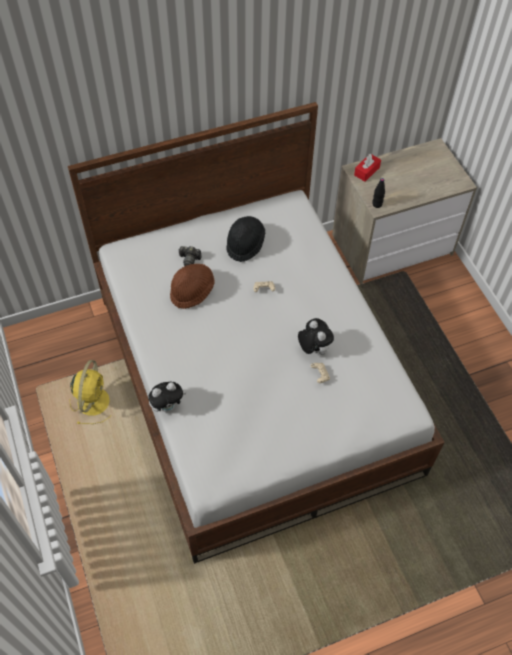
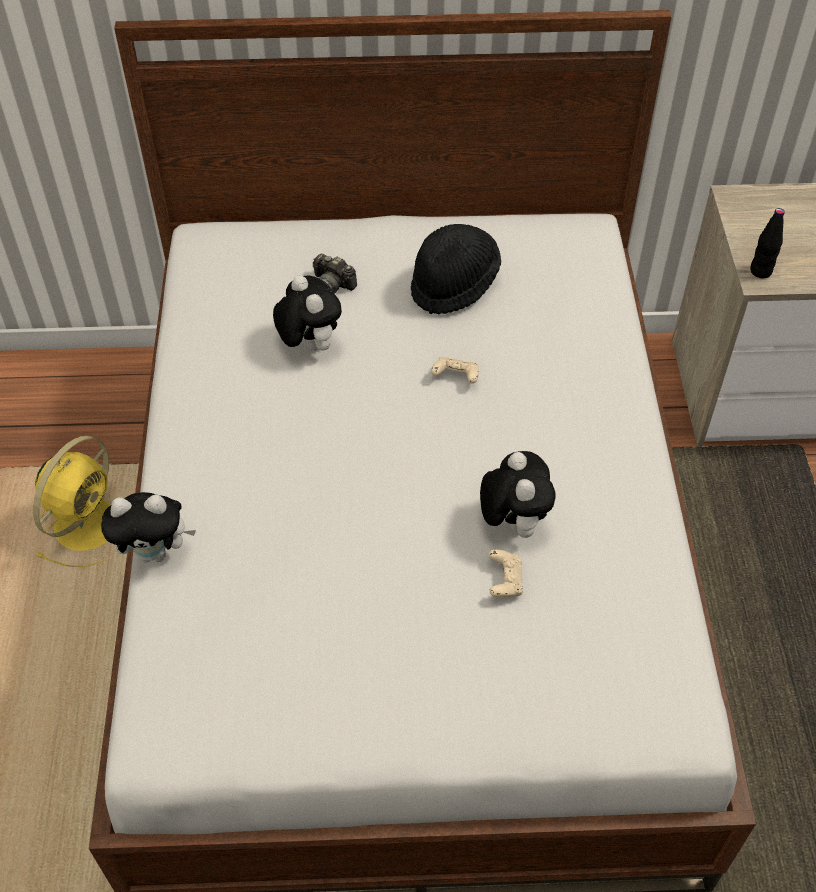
camera: 20 degrees right, 5 degrees down
(192, 291) = (309, 344): brown hat -> plush toy
(366, 171) = (761, 206): red tissue box -> none

